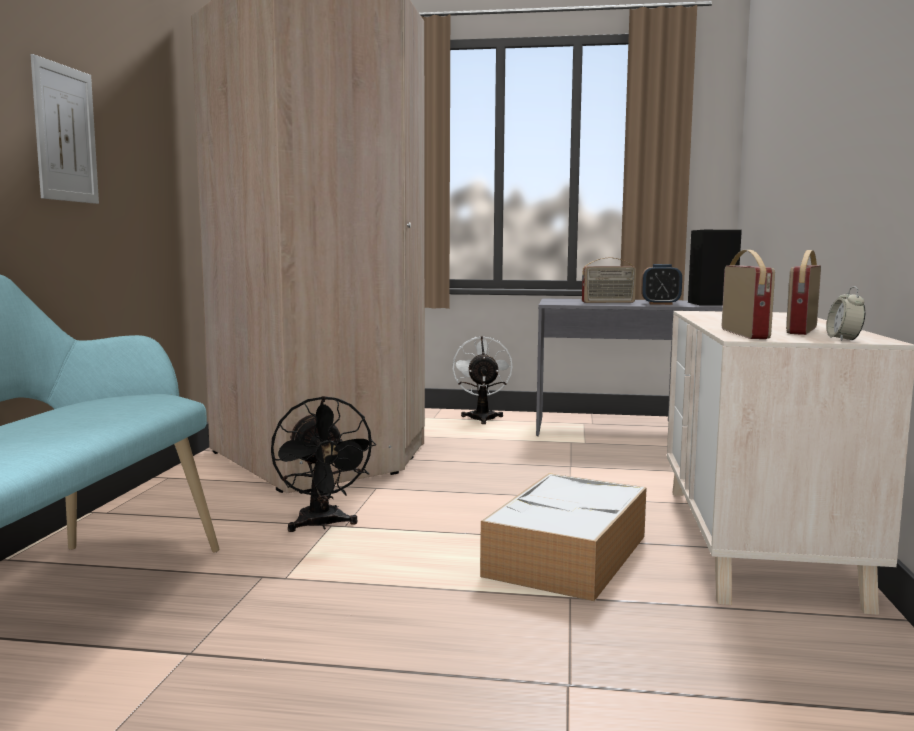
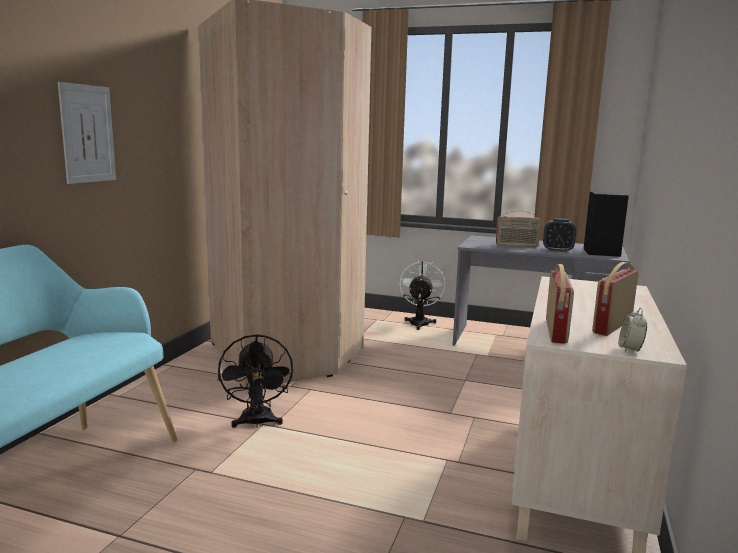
camera: 10 degrees right, 5 degrees up
(567, 556) = (421, 474): storage box -> none

